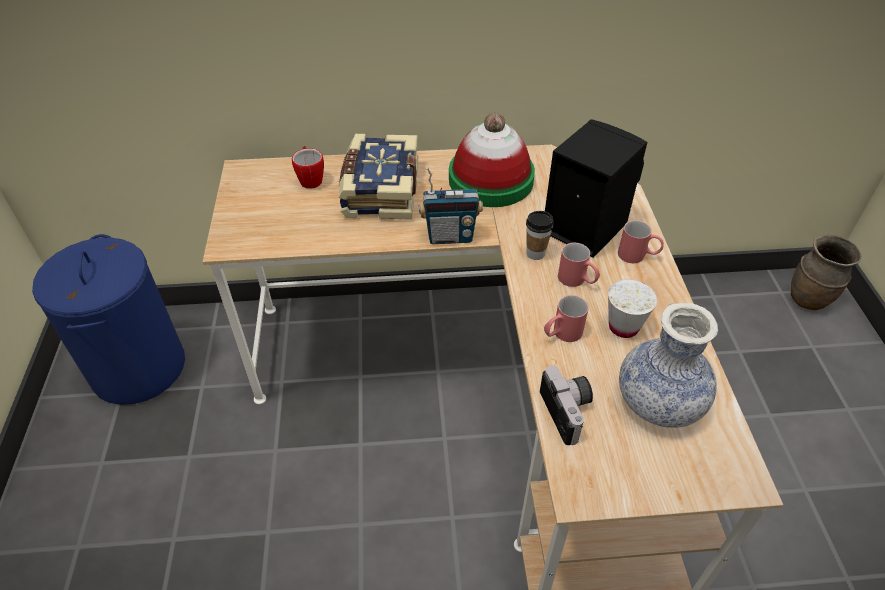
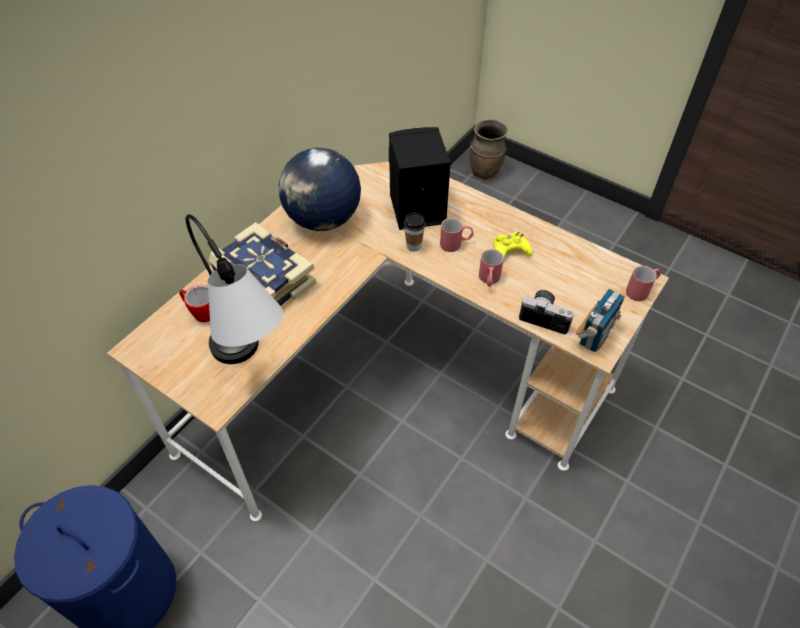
camera: 50 degrees left, 5 degrees up
(284, 239) = (250, 366): none -> table lamp
(450, 237) = (353, 275): radio -> radio (594, 336)
(491, 180) = (323, 219): hat -> globe
(623, 327) = (510, 250): white cup -> yellow game controller
(638, 256) = (464, 204): red mug -> red mug (641, 290)
(658, 402) = (573, 276): vase -> none

